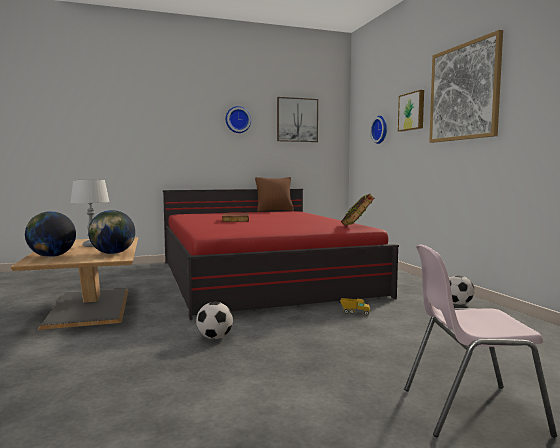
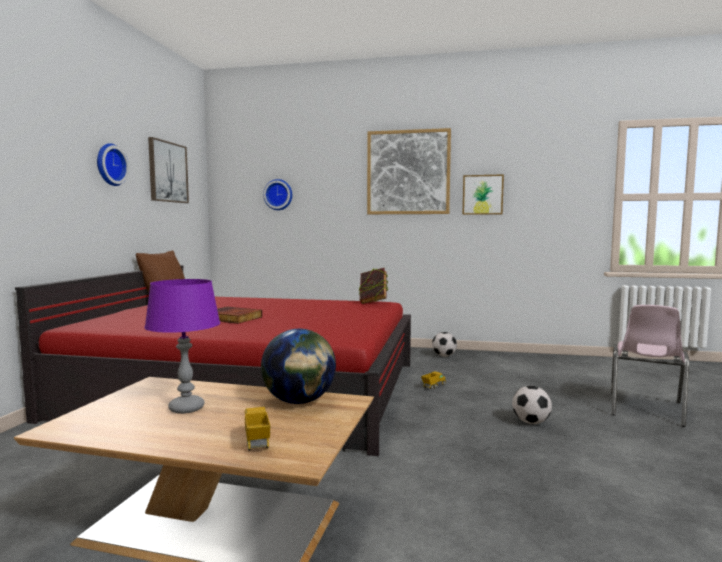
camera: 60 degrees left, 0 degrees up
(51, 256) = (256, 441): globe -> toy truck
(92, 245) = (186, 408): grey table lamp -> purple table lamp
(215, 338) = (456, 454): football -> football (530, 422)
(412, 111) = (334, 181): picture -> picture (482, 195)

